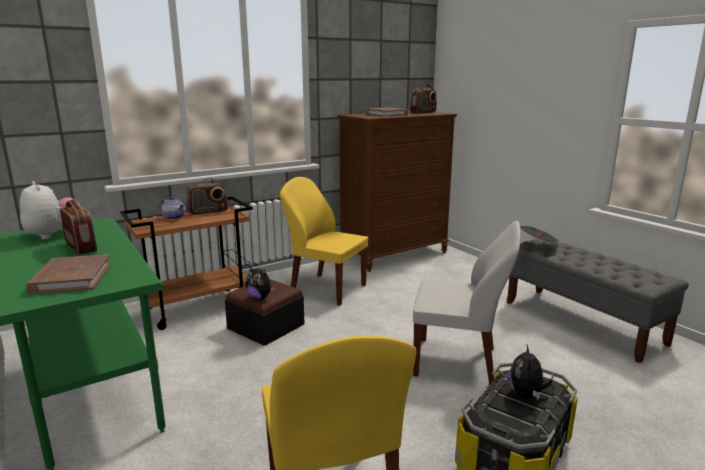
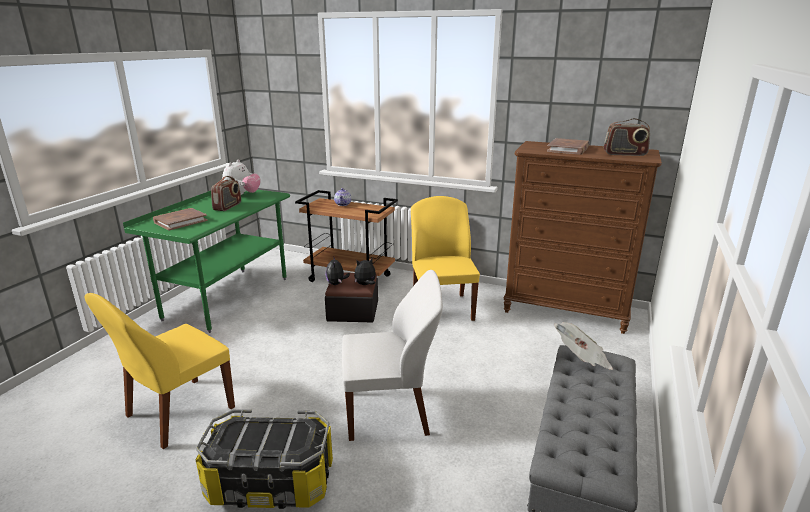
camera: 55 degrees right, 5 degrees up
(208, 212) = (368, 206): radio -> none
(458, 362) = (390, 413): white chair -> white chair turned 75 degrees counterclockwise
(526, 395) = (276, 437): plush toy -> plush toy (365, 285)

